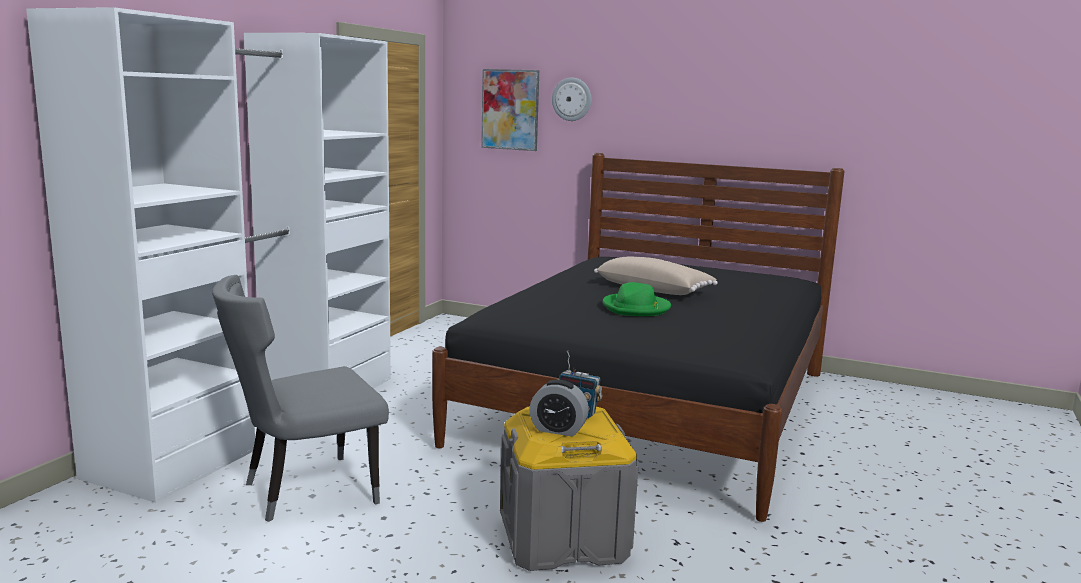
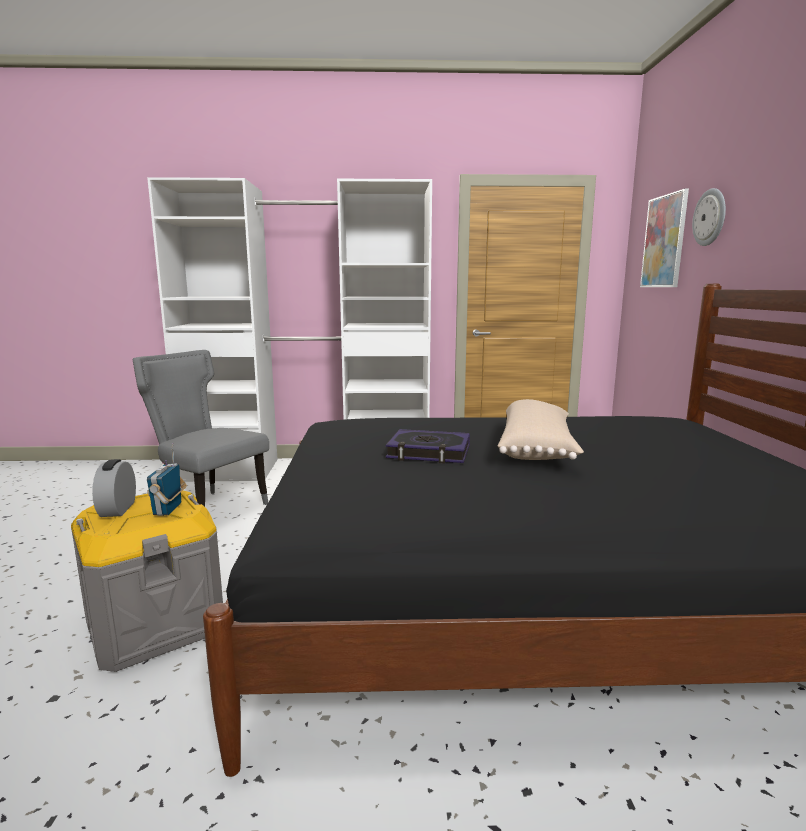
camera: 65 degrees right, 0 degrees up
(636, 308) = (429, 452): green hat -> book

